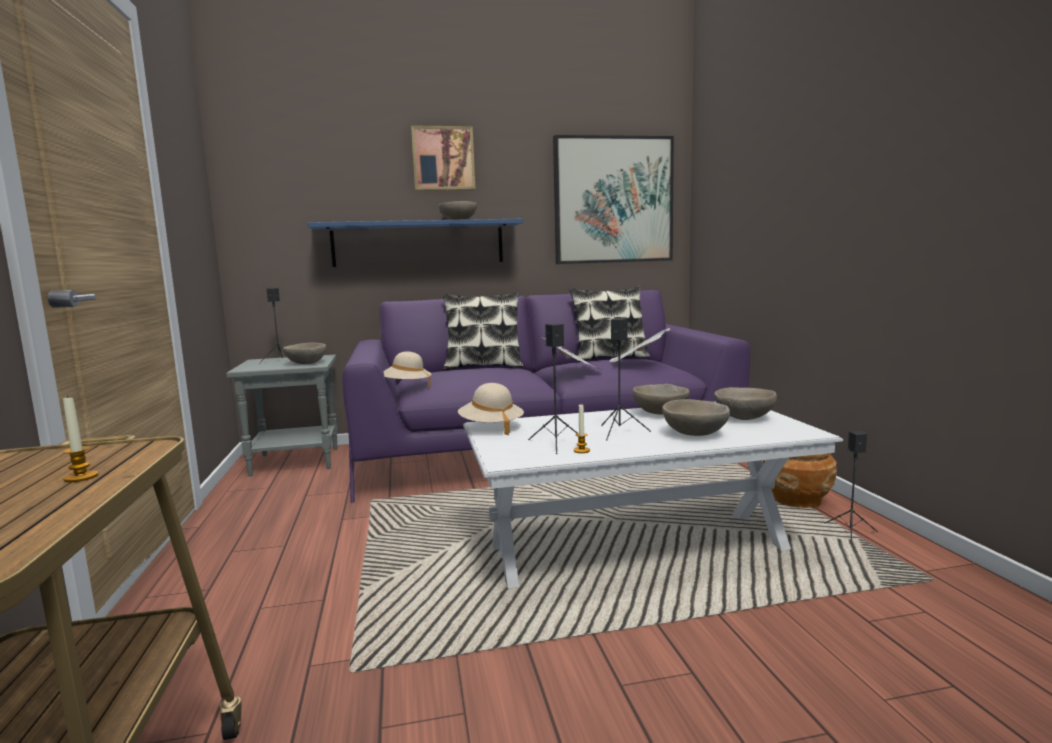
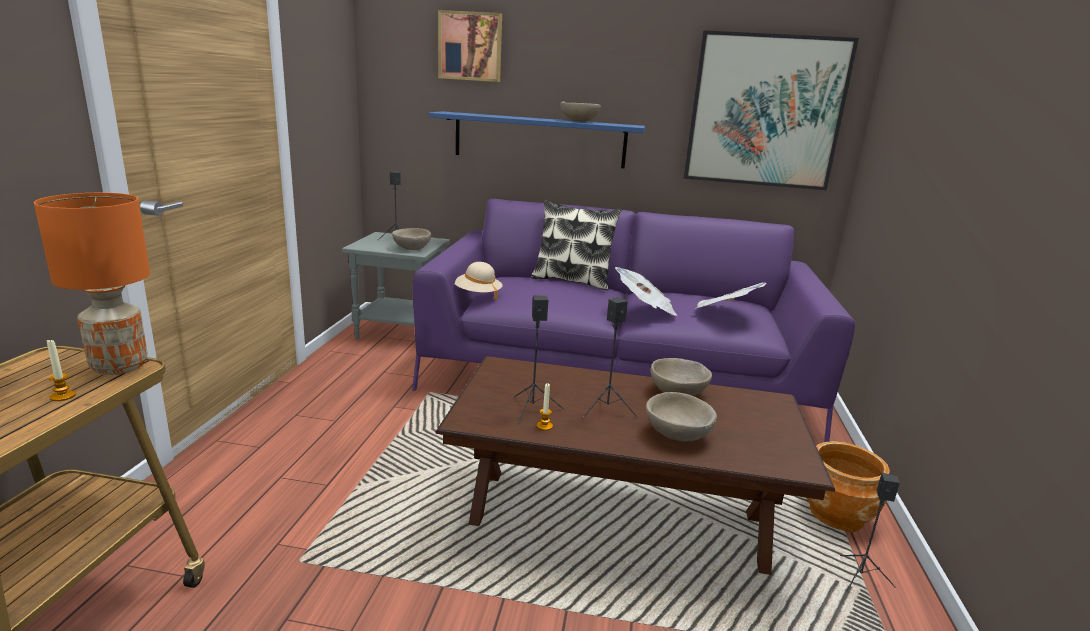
camera: 20 degrees right, 10 degrees up
(124, 447) = (118, 366): none -> orange table lamp
(443, 159) = (575, 51): picture -> picture (470, 46)
(491, 428) = (499, 370): beige hat -> none
(609, 358) = (710, 295): pillow -> none
(638, 547) = (618, 519): white coffee table -> brown coffee table
(744, 417) = (758, 425): beige bowl -> none

